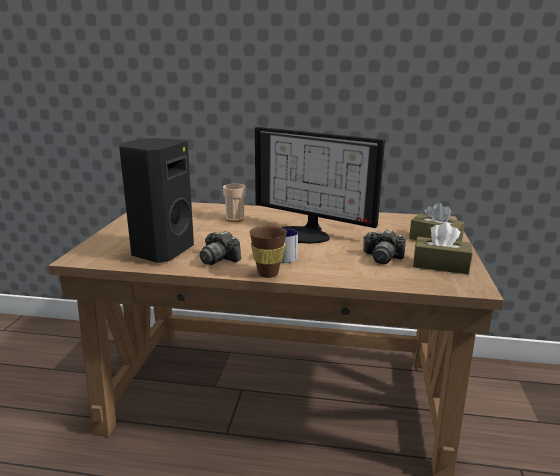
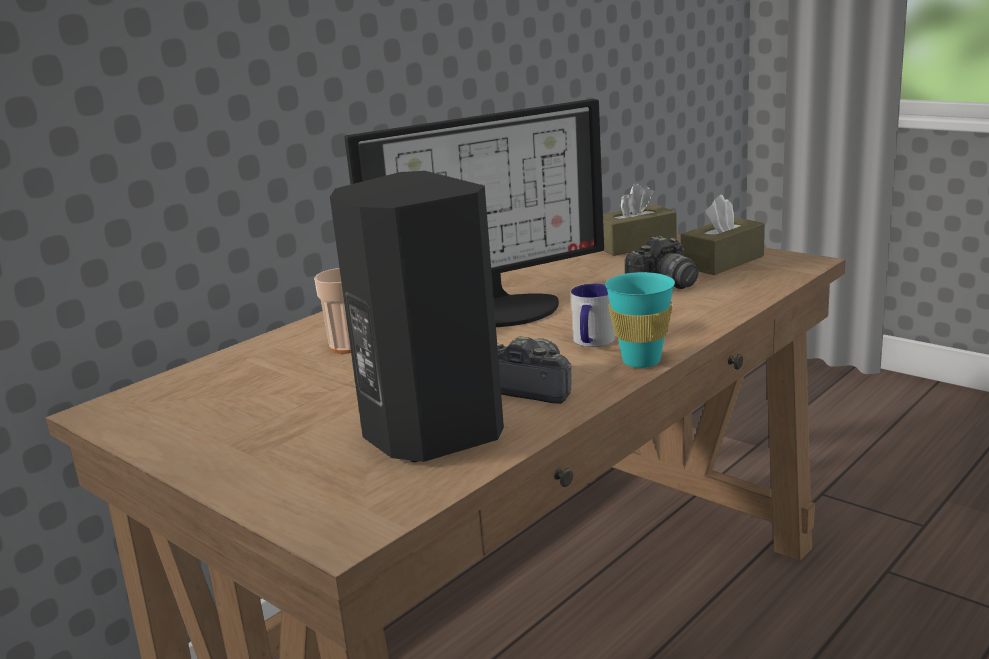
camera: 55 degrees left, 0 degrees up
(219, 259) = (534, 388): camera -> camera turned 135 degrees counterclockwise
(268, 273) = (641, 361): brown cup -> turquoise cup

